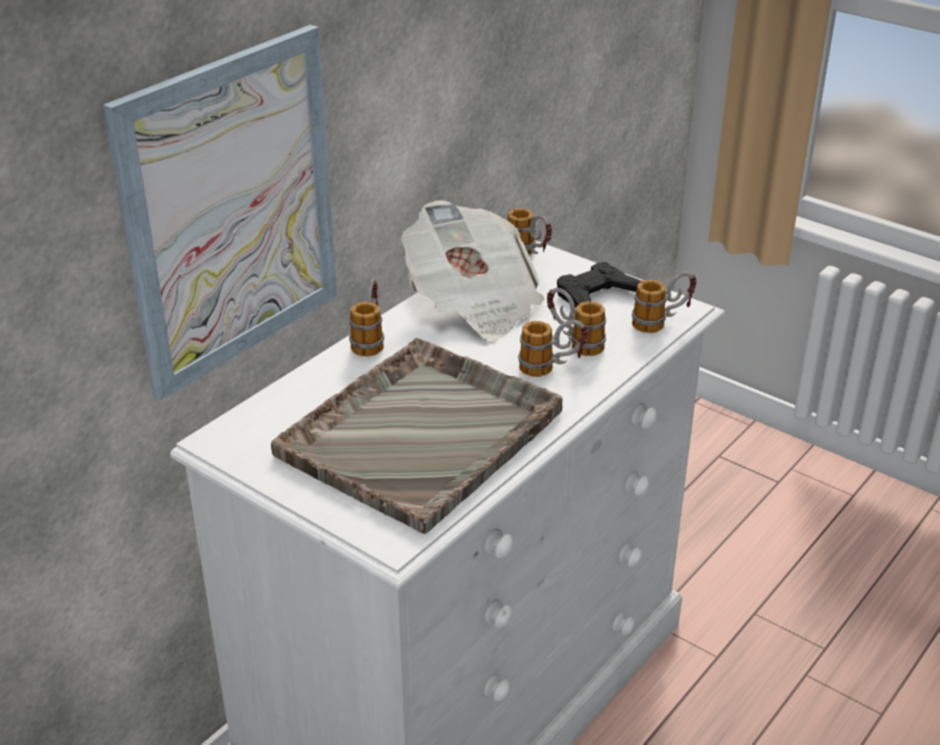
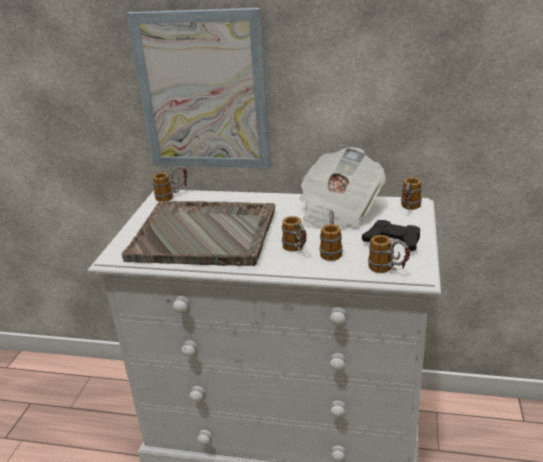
camera: 65 degrees right, 5 degrees down
(370, 339) = (273, 198): mug -> mug (172, 196)

